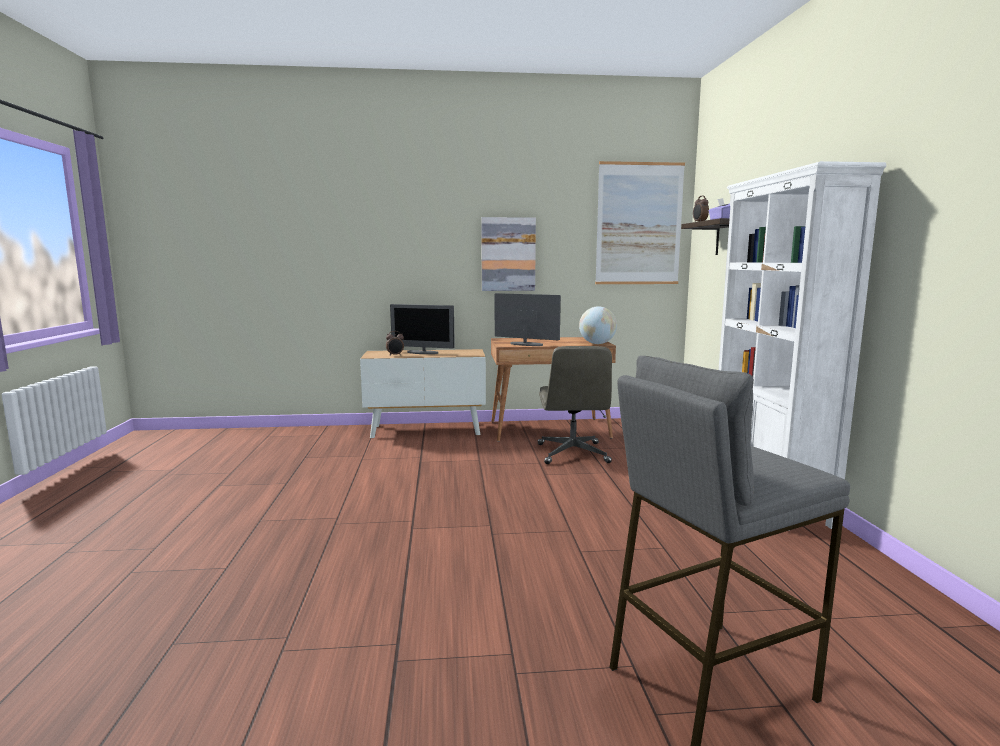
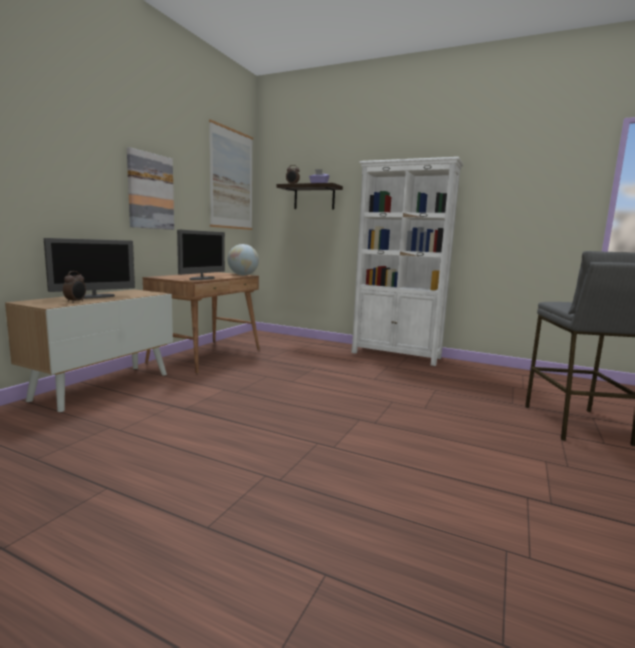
camera: 60 degrees left, 0 degrees up
(526, 344) = (202, 278): monitor -> monitor turned 150 degrees clockwise
(573, 454) = (267, 365): grey office chair -> none

